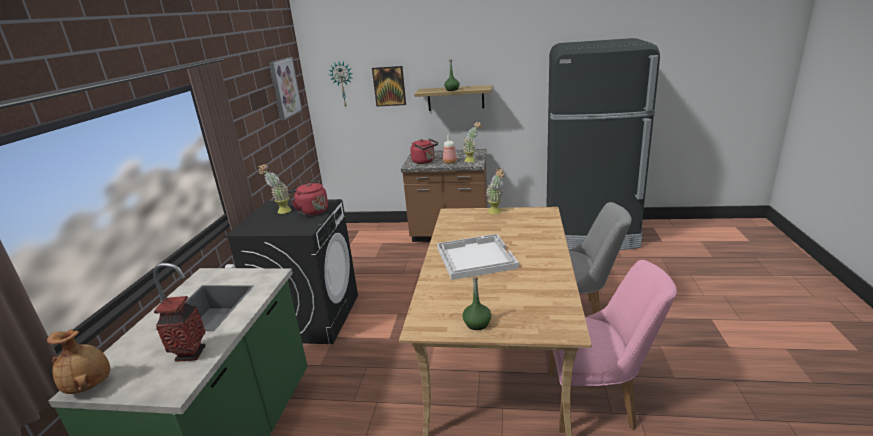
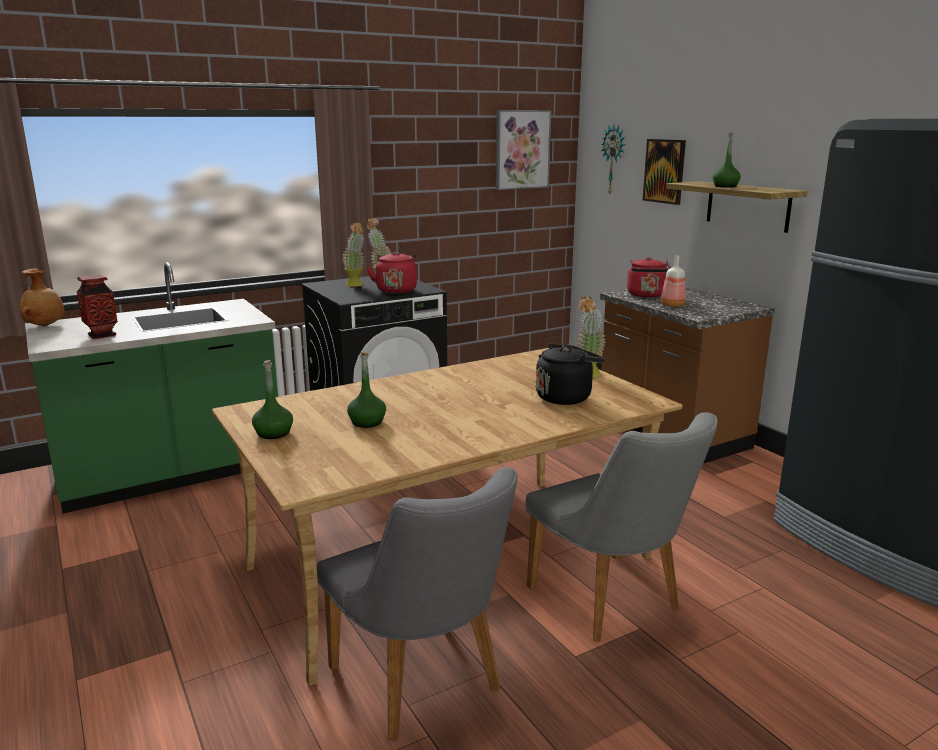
camera: 50 degrees right, 5 degrees down
(472, 160) = (707, 312): potted plant -> potted plant (356, 285)
(475, 257) = (434, 395): white tray -> none
(494, 288) = (367, 422): none -> green bottle
(520, 226) = (565, 397): none -> black kettle
(599, 401) = (424, 685): pink chair -> grey chair

